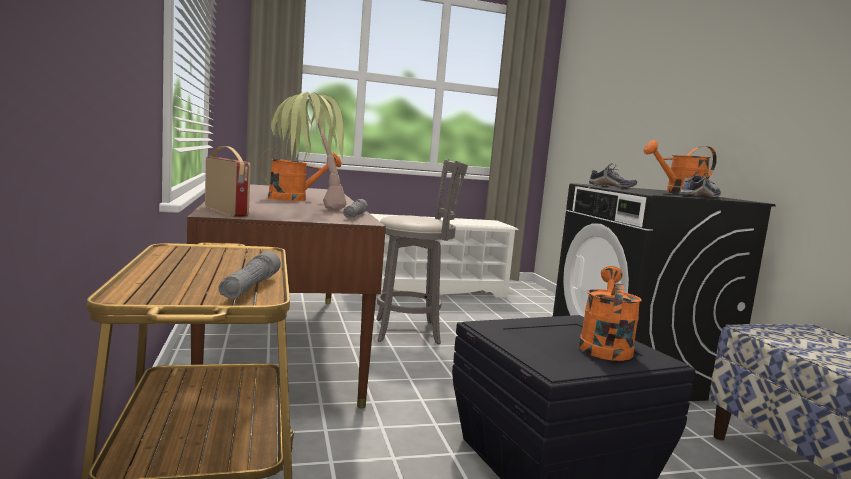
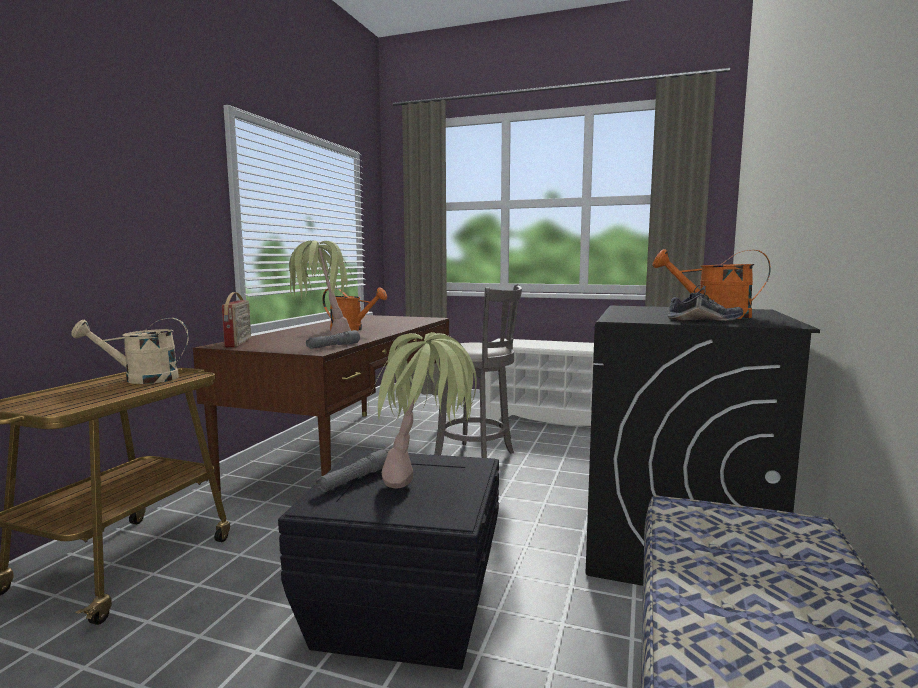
camera: 35 degrees right, 0 degrees up
(207, 257) = (142, 379): none -> beige watering can
(250, 287) = (79, 403): grey flashlight -> grey flashlight (354, 480)
(604, 346) = (427, 493): orange watering can -> potted plant
(611, 186) = (649, 308): shoe -> none

